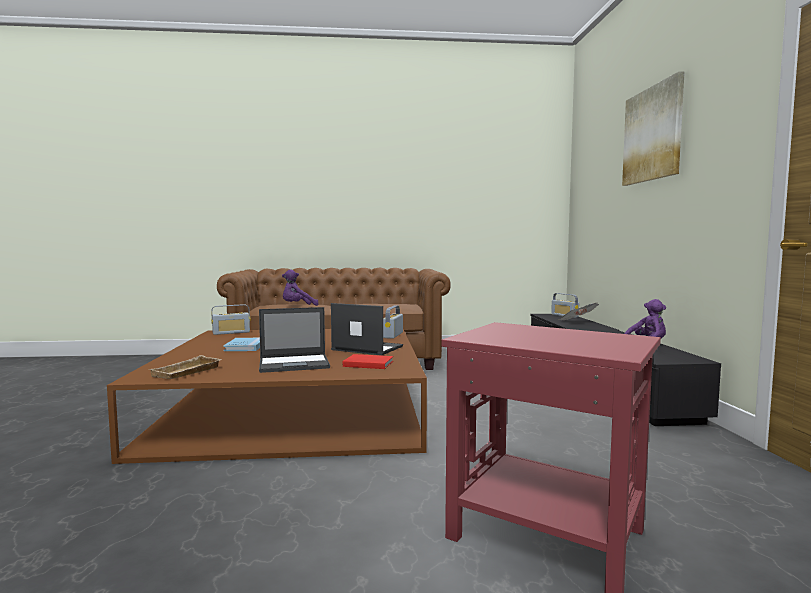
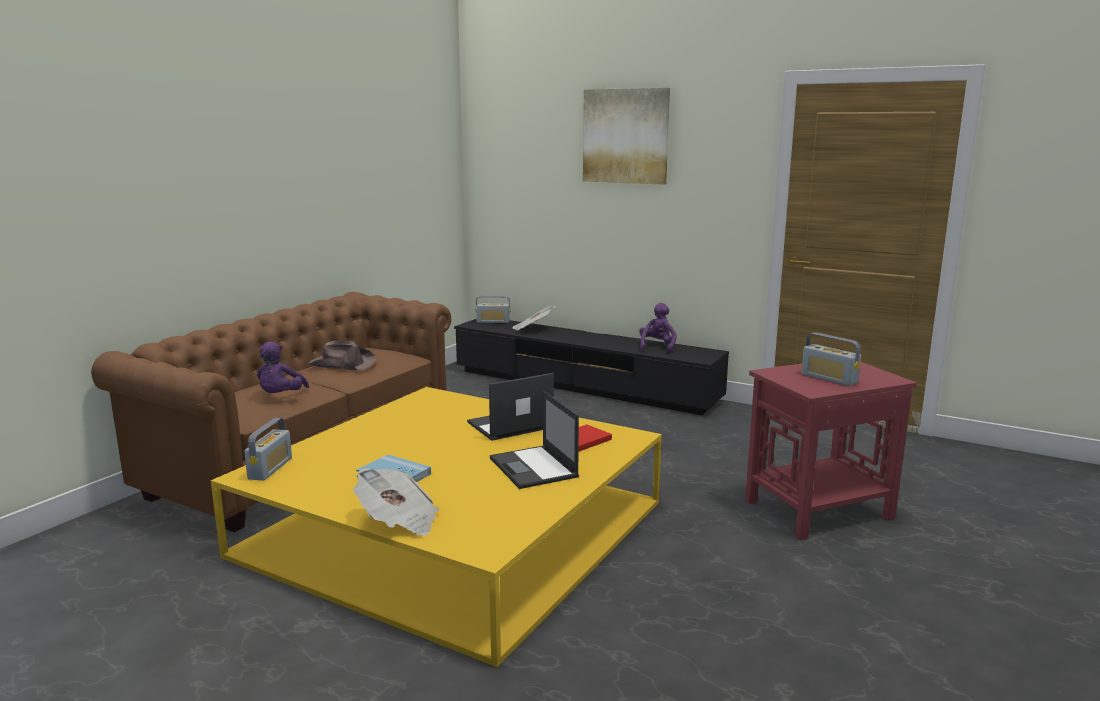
camera: 55 degrees left, 10 degrees up
(176, 358) = (398, 521): none -> newspaper
(187, 372) = (496, 523): beige tray -> none
(295, 364) = (534, 468): laptop -> laptop turned 135 degrees clockwise
(295, 407) = (454, 527): brown coffee table -> yellow coffee table
(368, 303) = (342, 364): none -> brown hat
(393, 335) = (463, 400): radio -> radio (829, 378)

